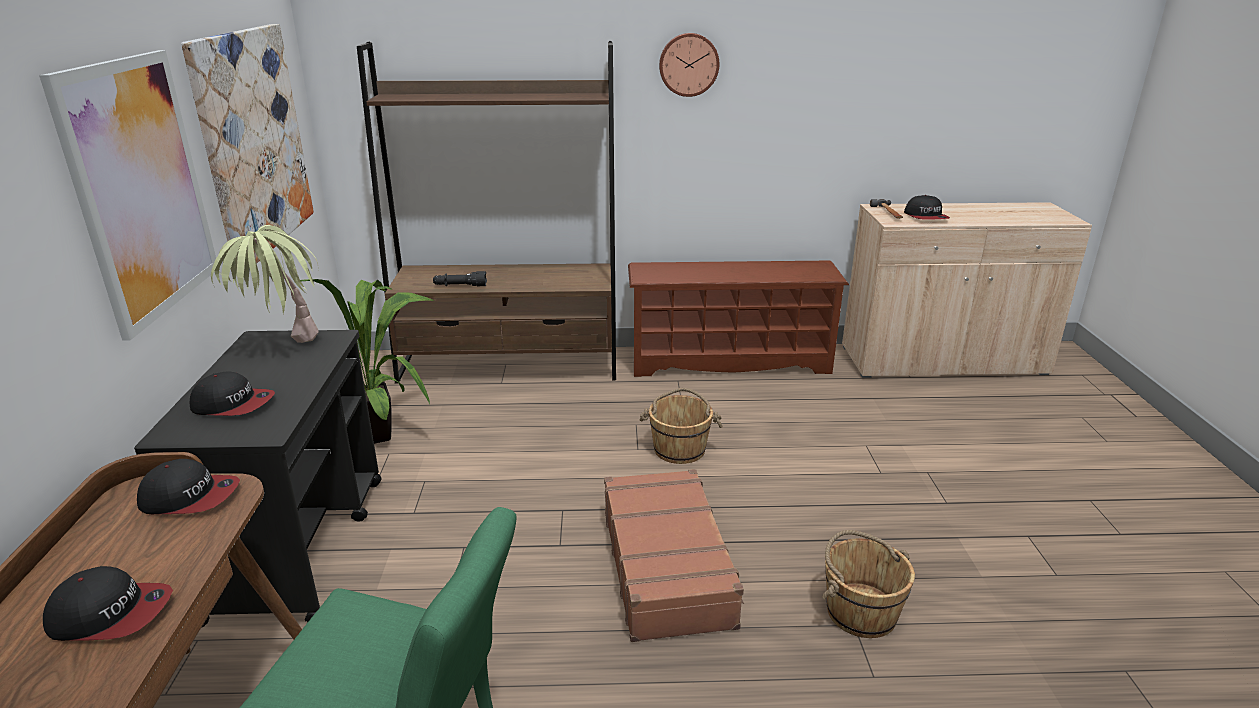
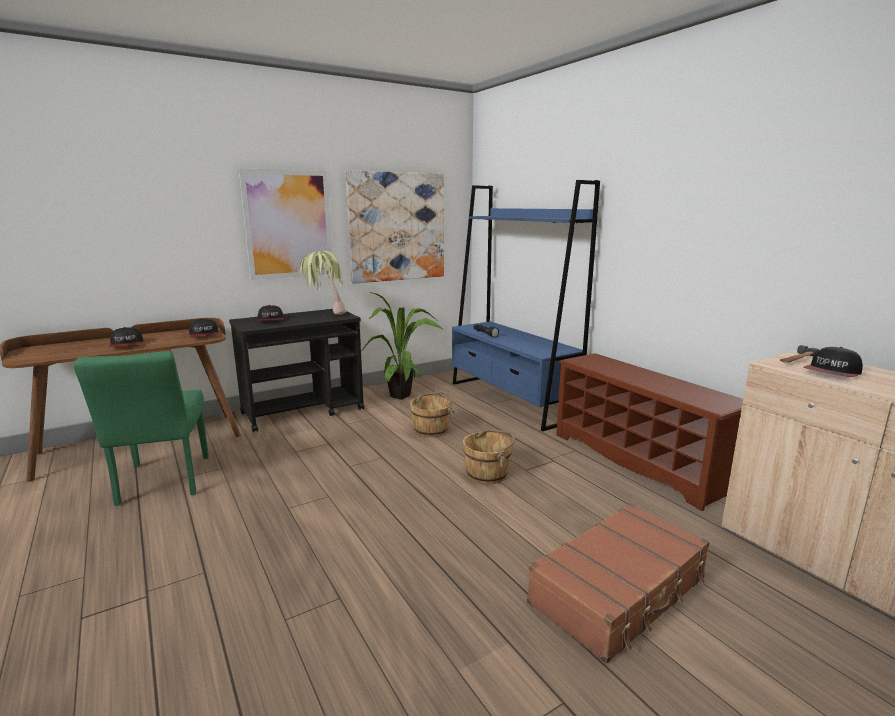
camera: 60 degrees right, 10 degrees down
(510, 365) = (511, 400): brown bookcase -> blue bookcase
(667, 566) = (354, 504): brown suitcase -> brown suitcase (619, 591)
(688, 64) = (651, 198): wall clock -> none
(860, 611) = (357, 598): brown bucket -> brown bucket (431, 430)

